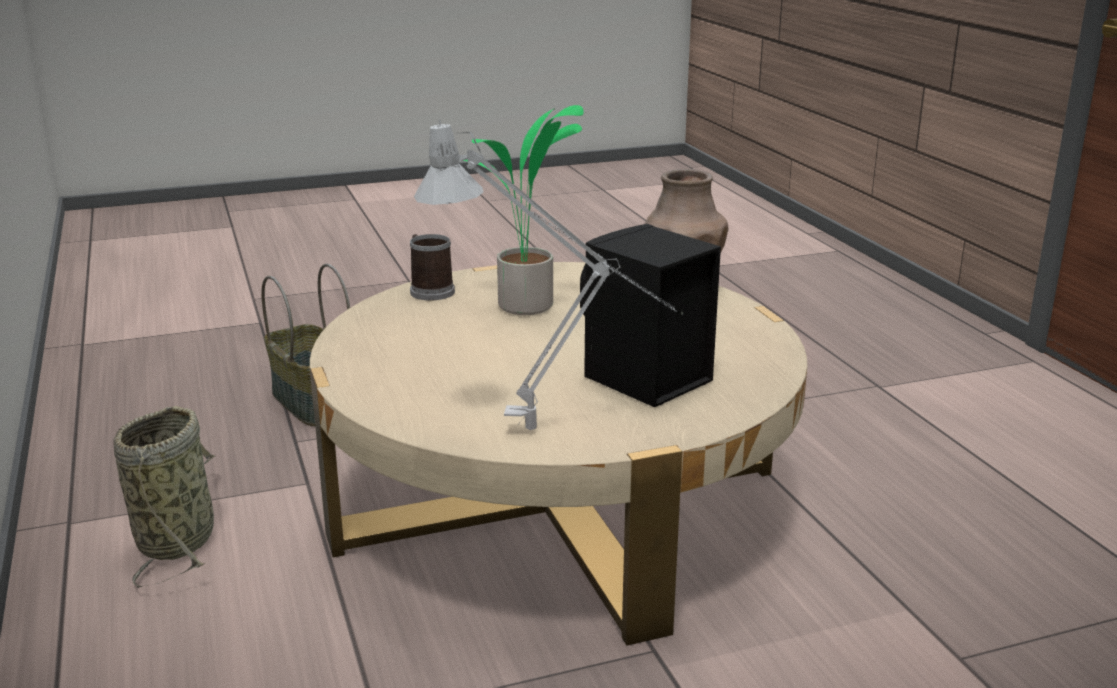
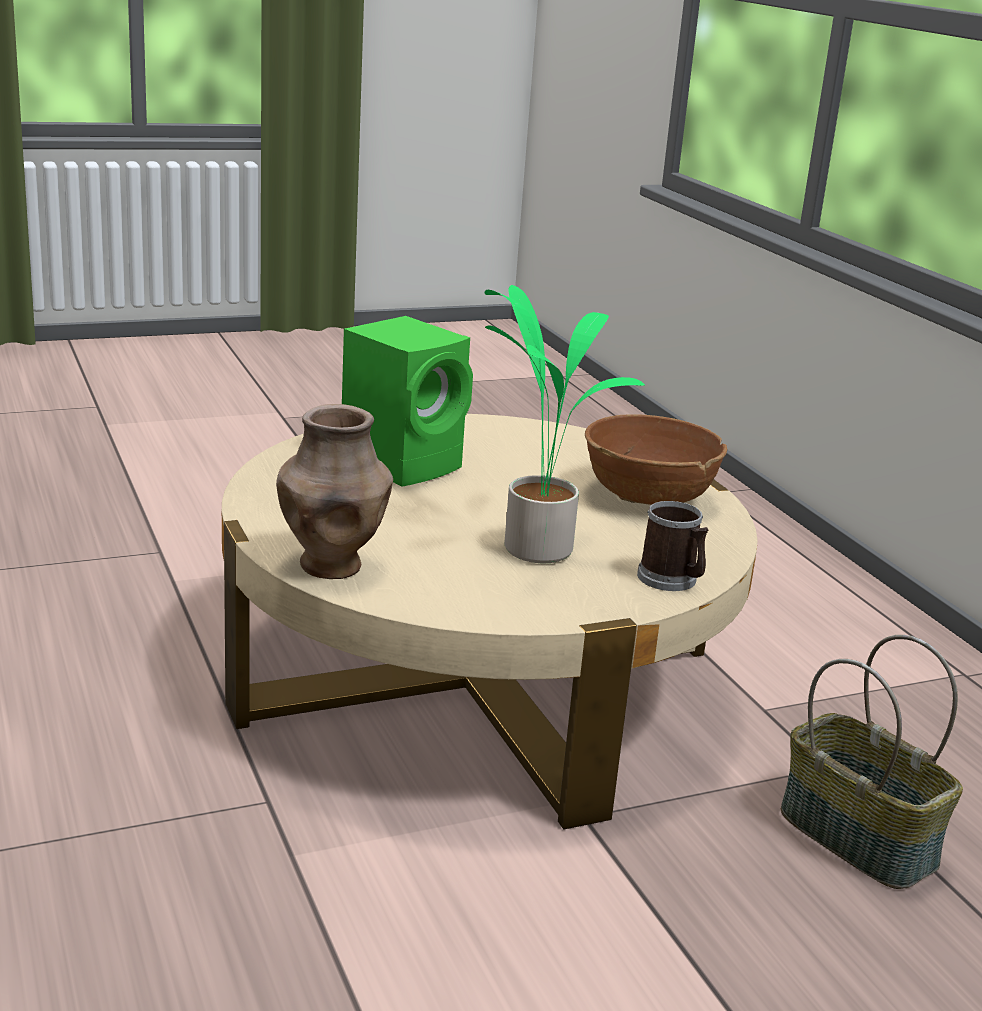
camera: 175 degrees right, 0 degrees up
(178, 539) = (840, 655): basket -> none
(402, 355) = (648, 497): none -> brown bowl
(547, 433) = (489, 430): grey table lamp -> none
(643, 380) = (405, 463): black speaker -> green speaker

